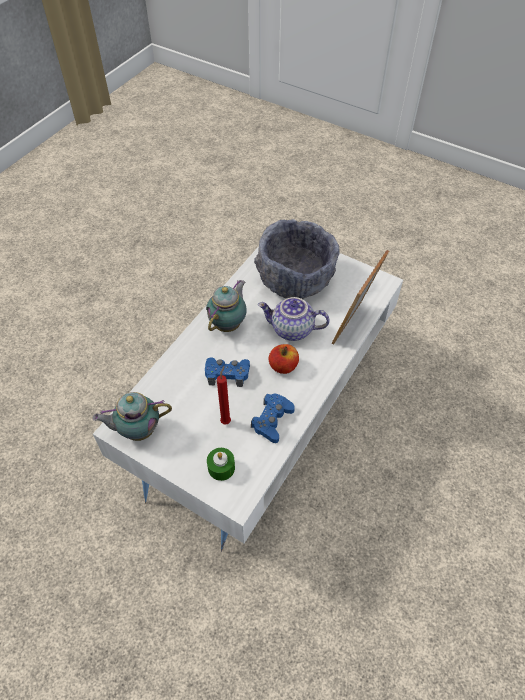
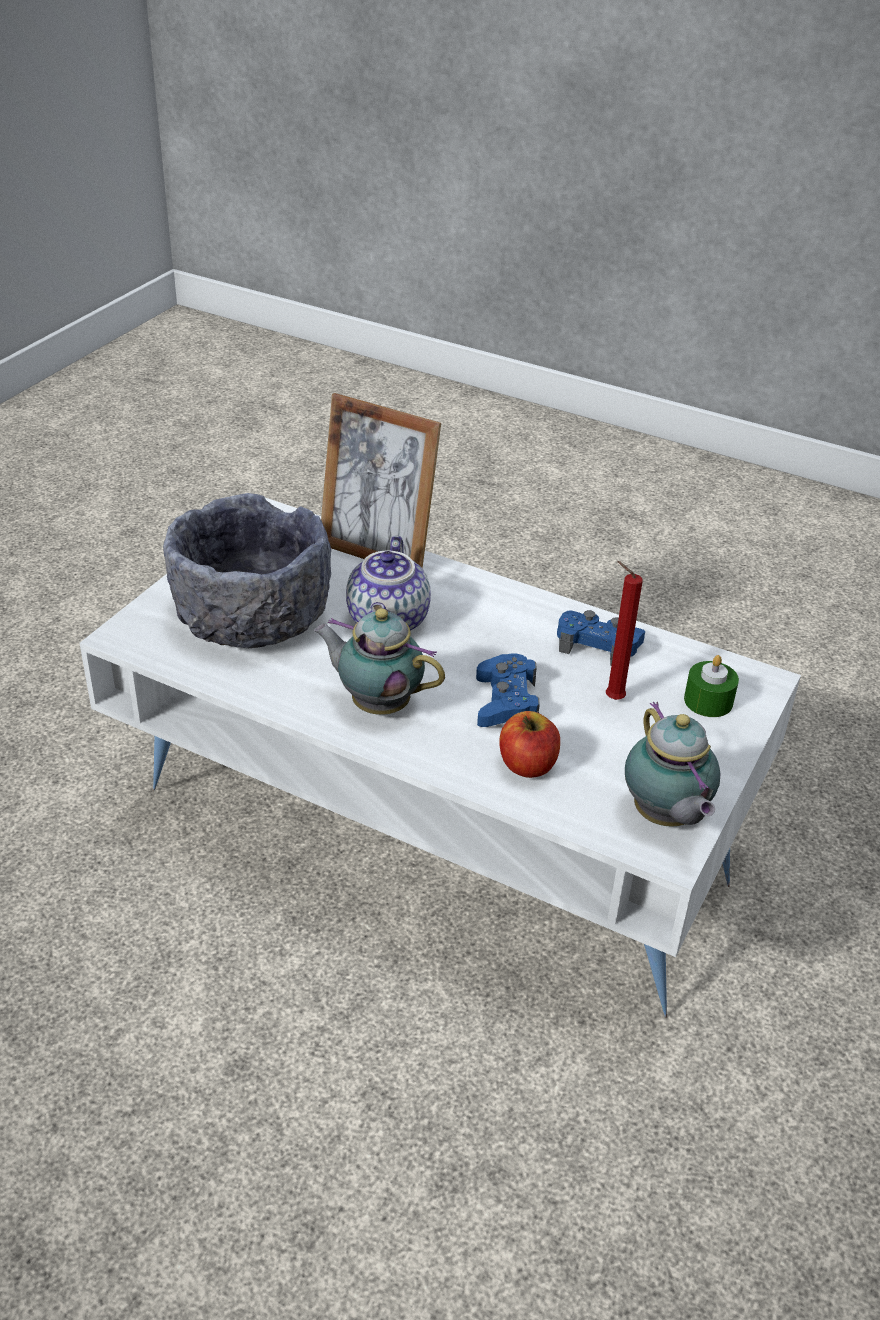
camera: 95 degrees left, 15 degrees down
(283, 366) = (478, 632): apple -> apple (527, 765)

